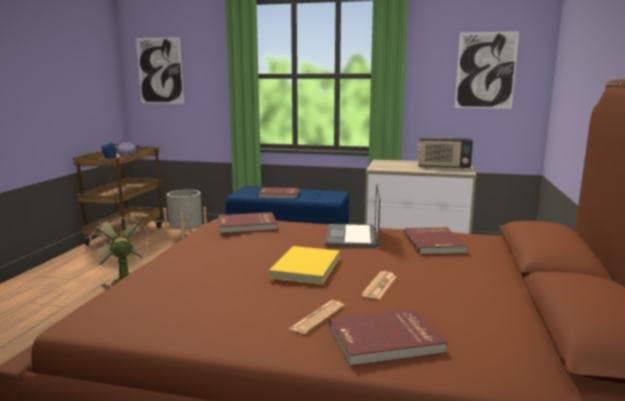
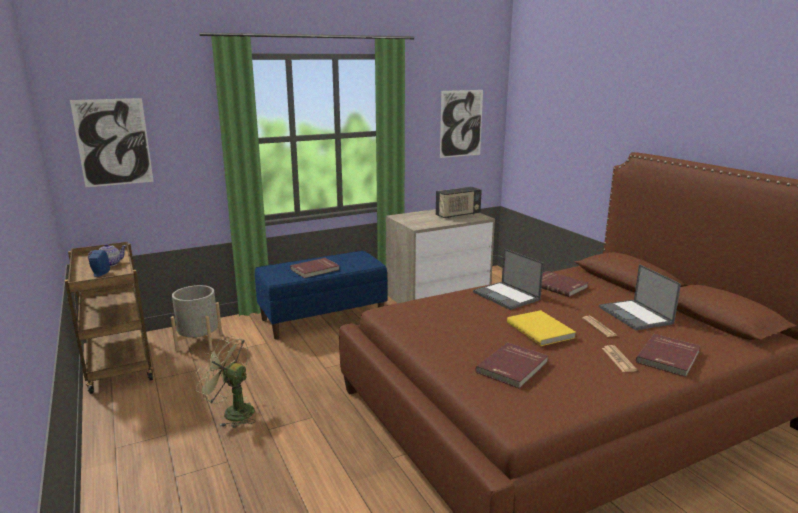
camera: 40 degrees left, 5 degrees up
(247, 225) = (422, 310): red book -> red book (513, 367)
(459, 292) = (636, 315): none -> laptop

